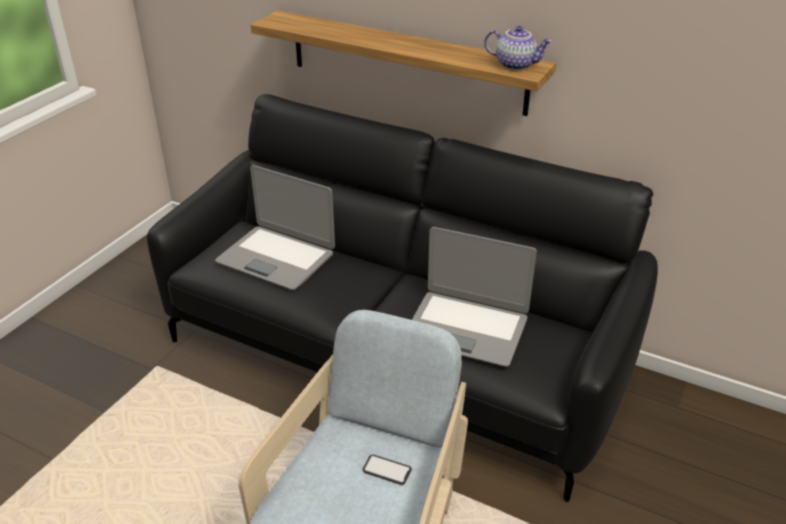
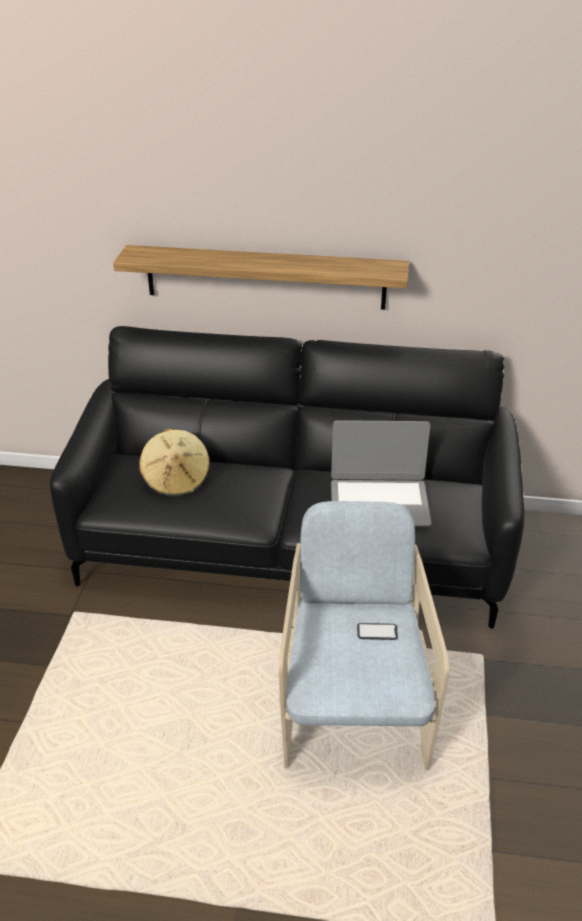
camera: 20 degrees left, 0 degrees up
(276, 258) = (176, 480): laptop -> beige hat
(516, 65) = (379, 267): teapot -> none

